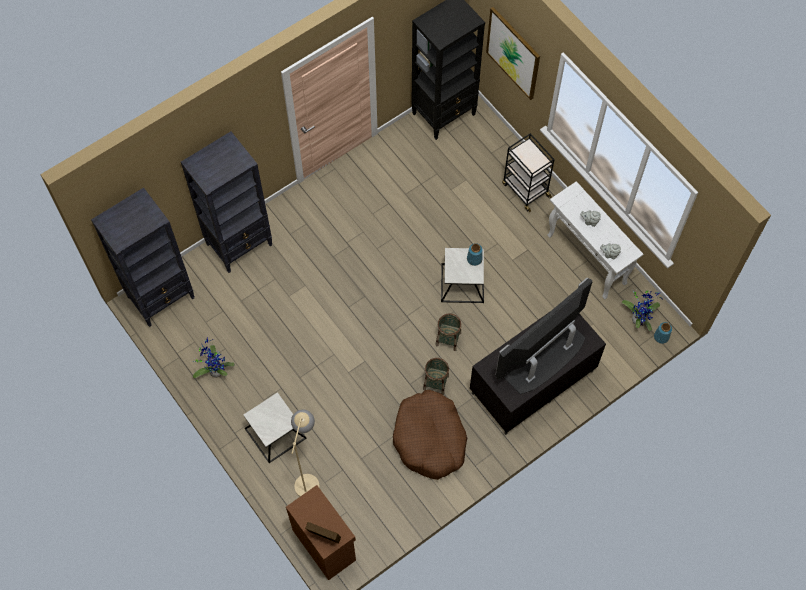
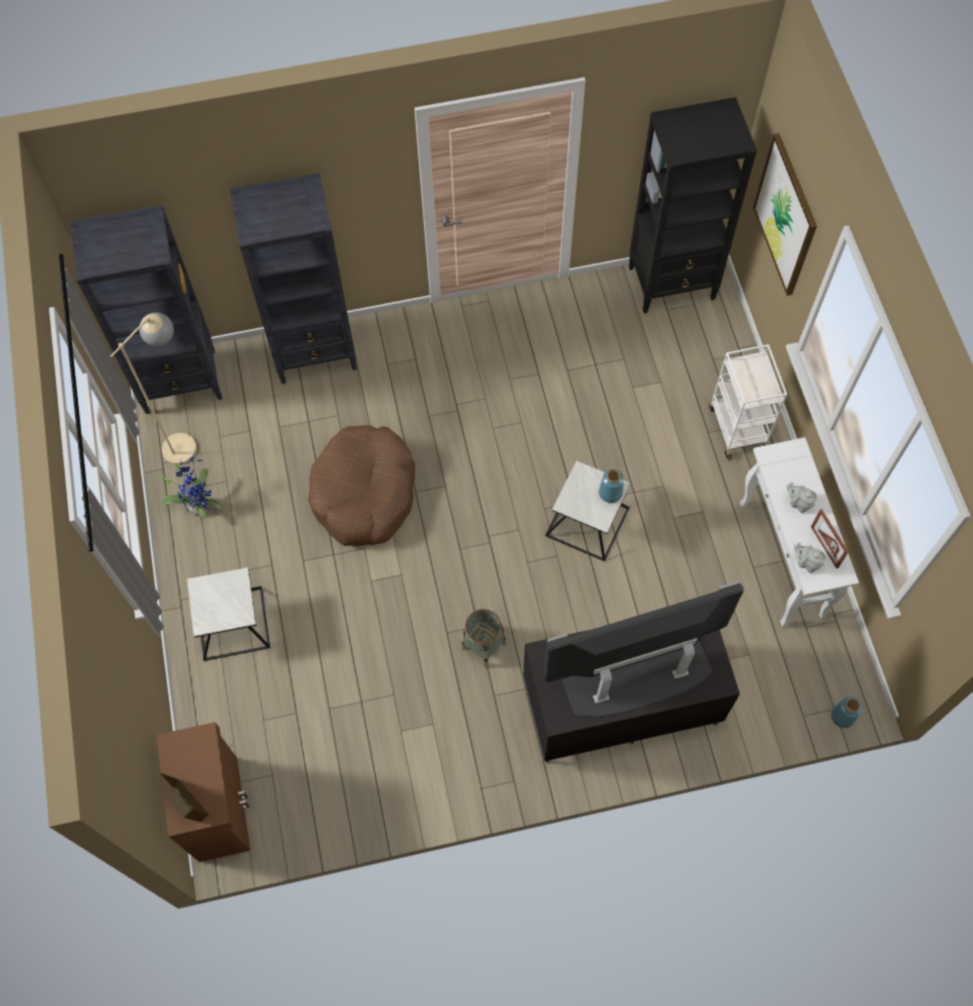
camera: 25 degrees right, 0 degrees up
(309, 477) = (246, 704): beige floor lamp -> beige floor lamp (187, 440)
(430, 439) = (437, 722): brown dog bed -> brown dog bed (364, 493)
(448, 339) = (530, 591): basket -> none
(525, 189) = (737, 427): black cart -> white cart
(615, 241) = (824, 547): none -> picture frame
(639, 318) = (821, 676): potted plant -> none

